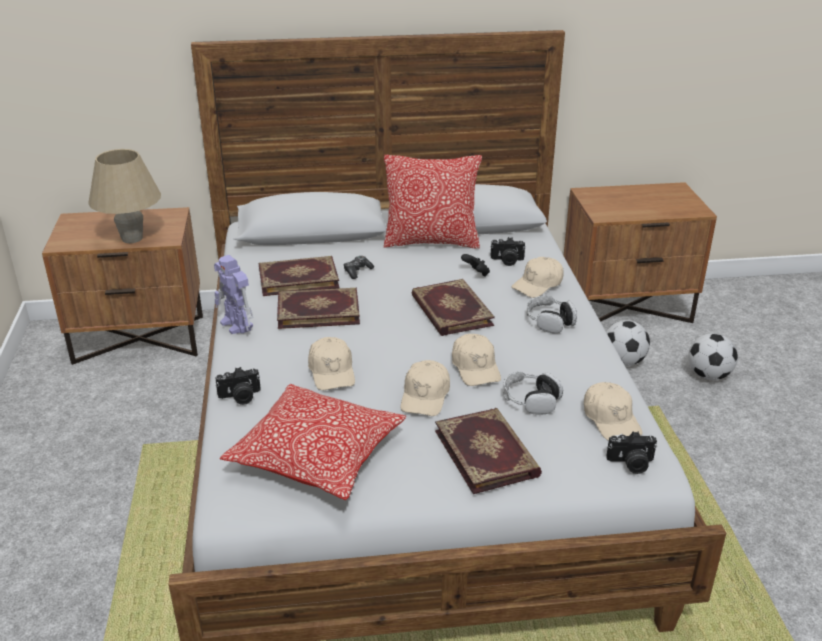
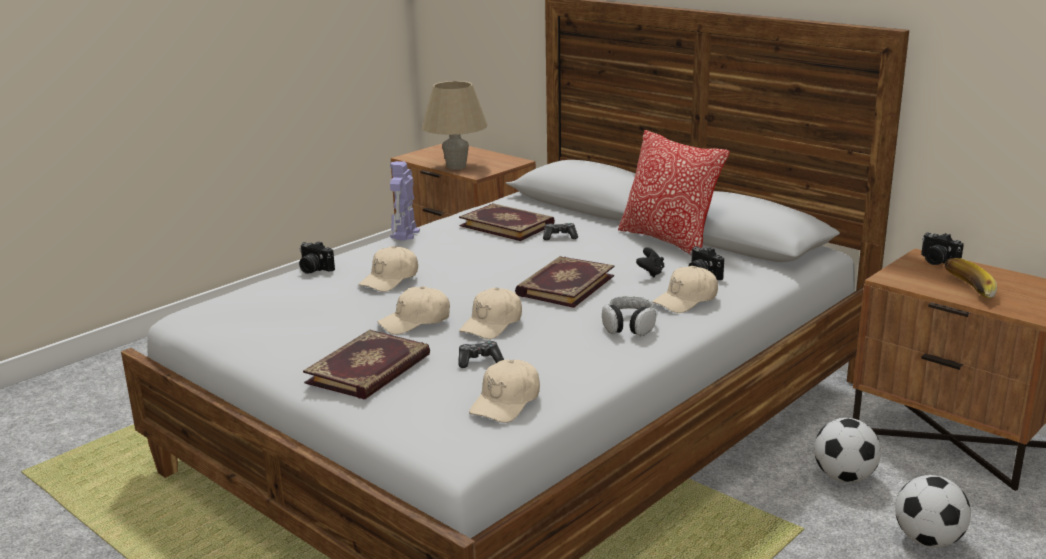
camera: 50 degrees right, 10 degrees down
(317, 456) = (276, 316): pillow -> none
(318, 310) = (472, 246): book -> none
(531, 400) = (479, 360): headphones -> game controller
(538, 285) = (686, 300): beige cap -> beige cap turned 45 degrees counterclockwise
(631, 464) = (447, 433): camera -> camera (936, 261)
(646, 207) = (966, 290): none -> banana

